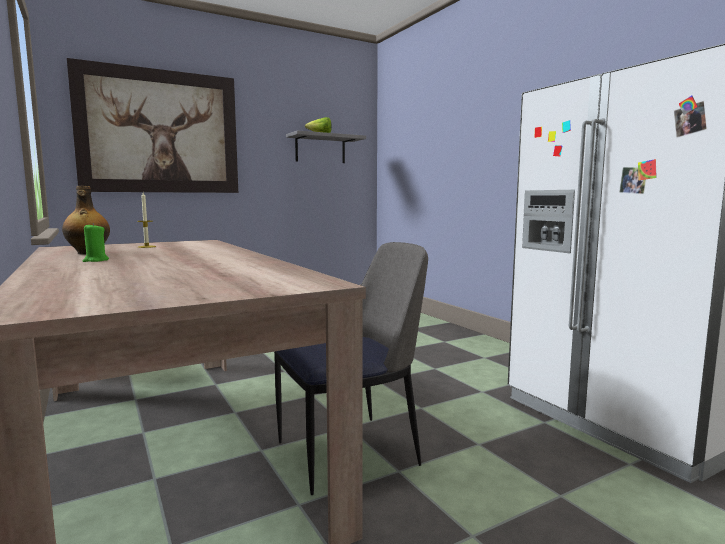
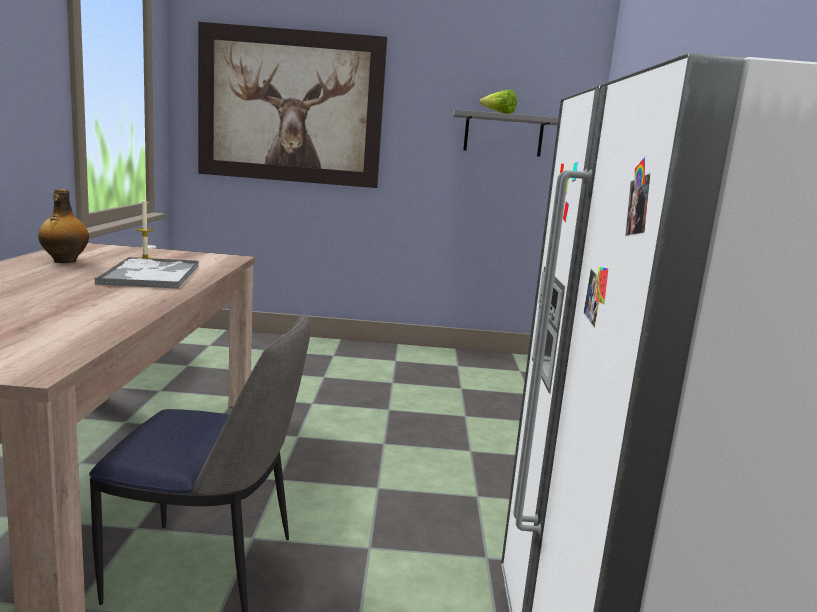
camera: 30 degrees right, 5 degrees up
(95, 260) = (27, 276): green candle -> none
(189, 250) = (151, 274): none -> tray

